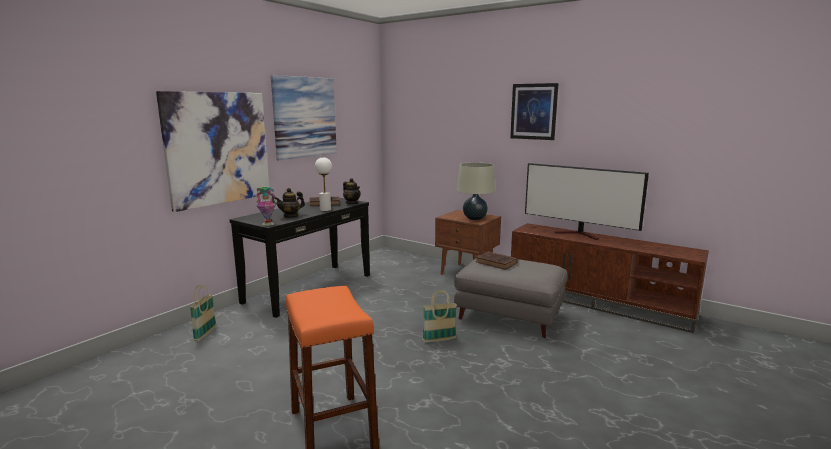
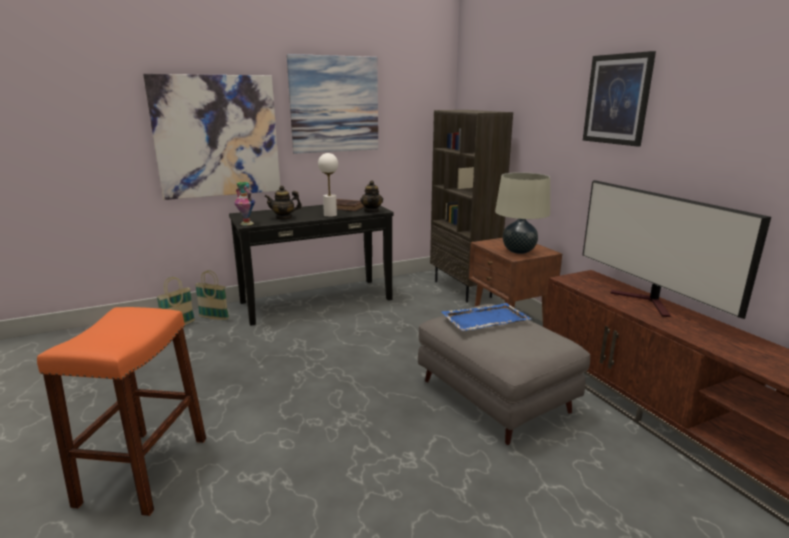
camera: 30 degrees right, 5 degrees up
(412, 259) = (463, 289): none -> brown bookcase
(439, 340) = (371, 401): basket -> basket (214, 318)
(497, 263) = (484, 319): brown book -> blue tray

